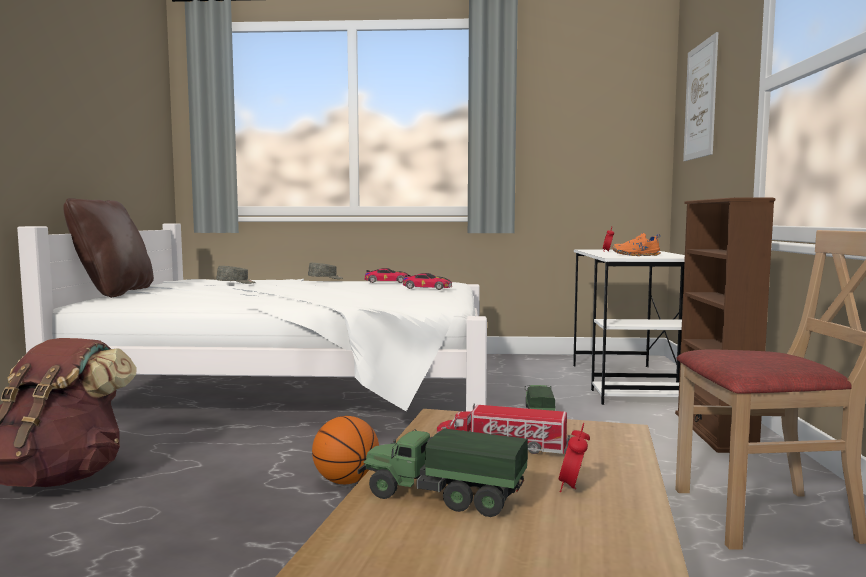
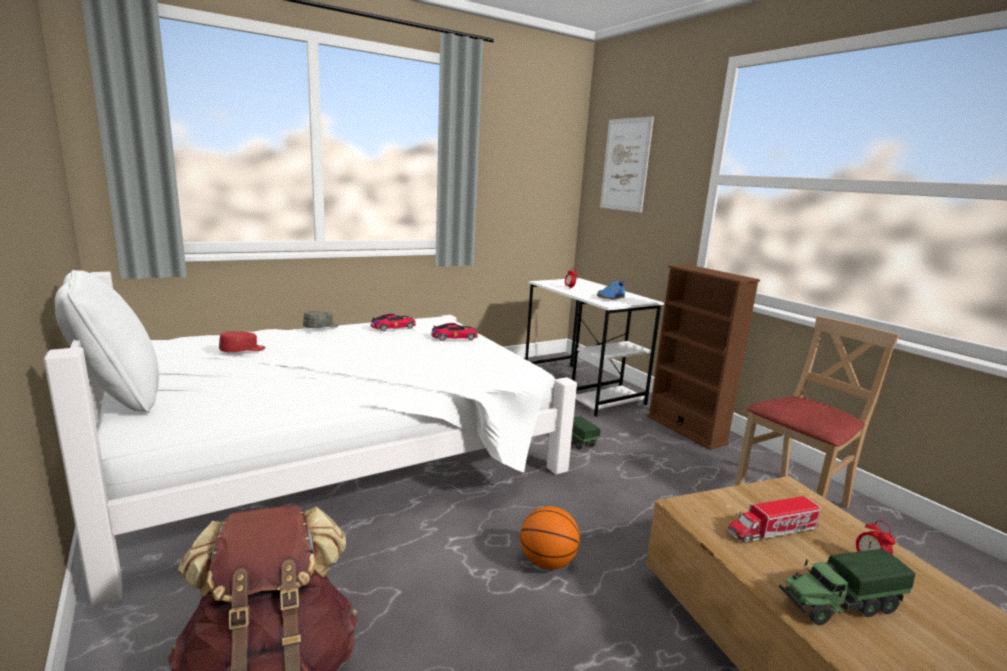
camera: 35 degrees left, 10 degrees up
(114, 292) = (118, 397): brown pillow -> white pillow
(236, 283) = (243, 350): grey cap -> red cap
(636, 255) = (611, 298): orange shoe -> blue shoe

